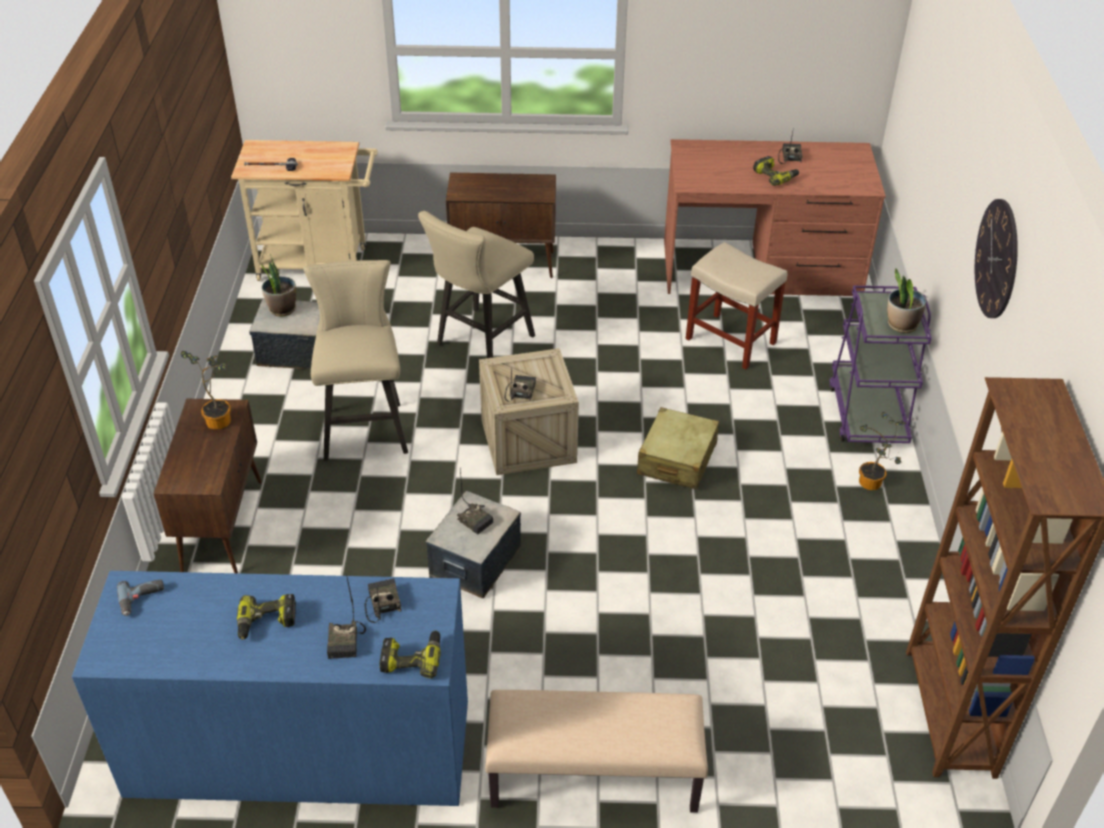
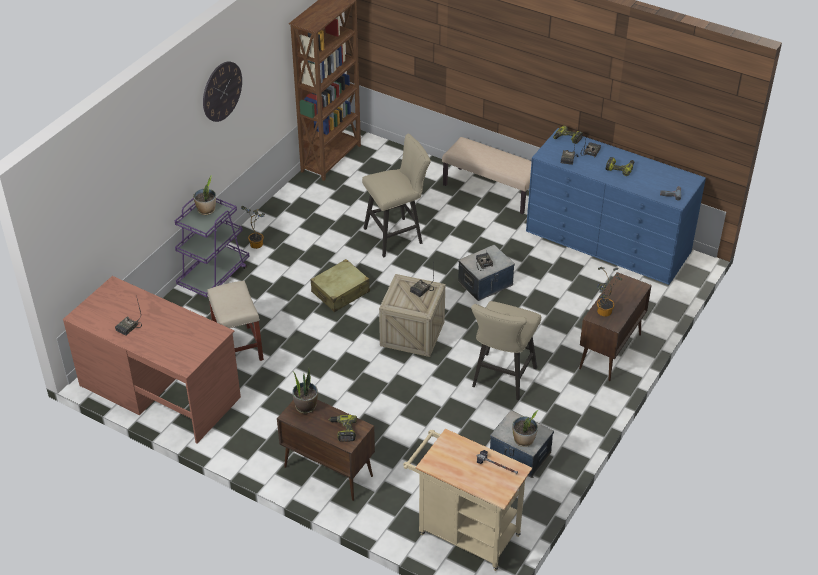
camera: 150 degrees left, 0 degrees up
(480, 343) = (393, 410): beige stool -> beige stool (397, 235)
(535, 192) = (306, 406): none -> potted plant
(775, 176) = (158, 316): power drill -> power drill (343, 430)

